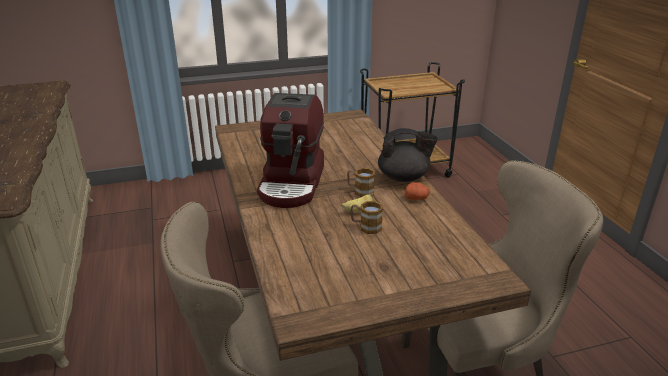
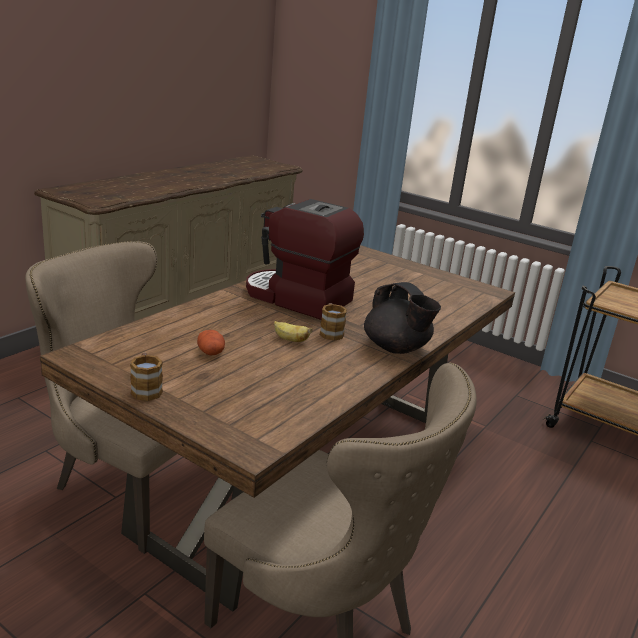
camera: 50 degrees right, 5 degrees down
(293, 183) = (297, 298): coffee machine -> coffee machine turned 60 degrees clockwise
(366, 227) = (265, 350): mug -> mug (146, 389)
(416, 198) = (362, 365): potato -> potato (211, 352)

